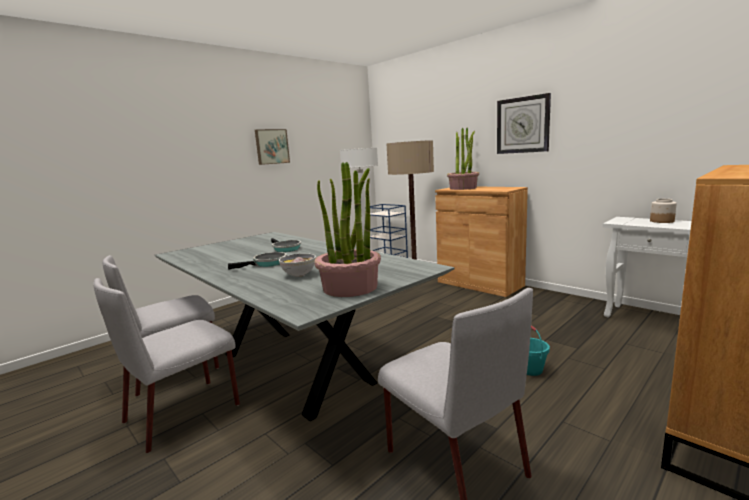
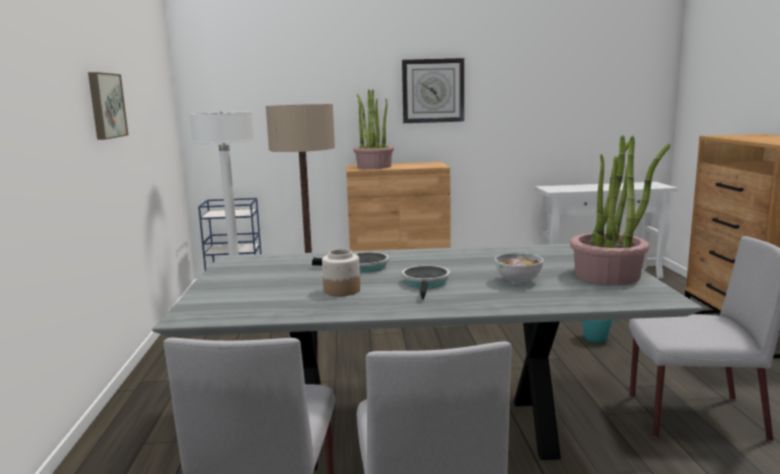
camera: 50 degrees left, 0 degrees up
(661, 221) = (577, 186): jar -> jar (341, 290)

